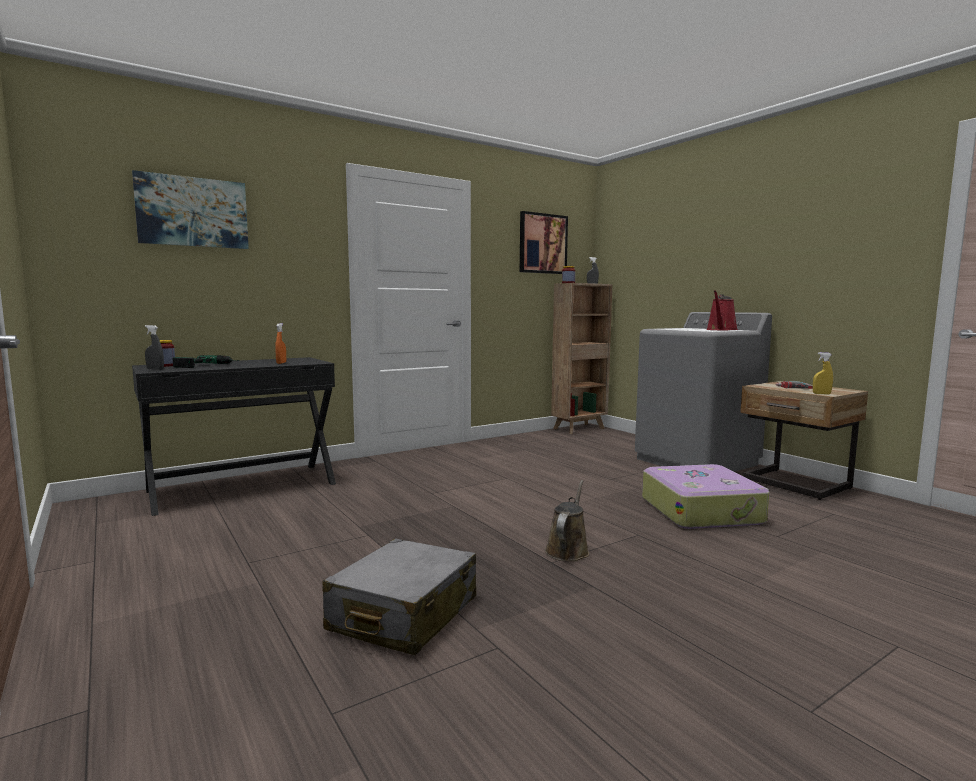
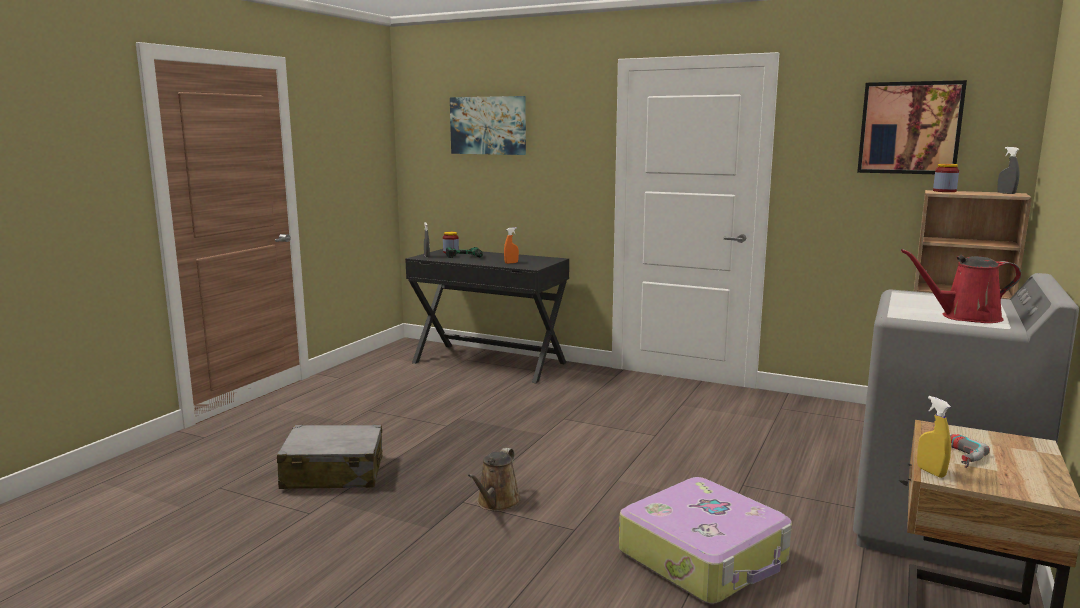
camera: 60 degrees right, 5 degrees up
(568, 550) = (496, 503): brown watering can -> brown watering can turned 120 degrees clockwise

